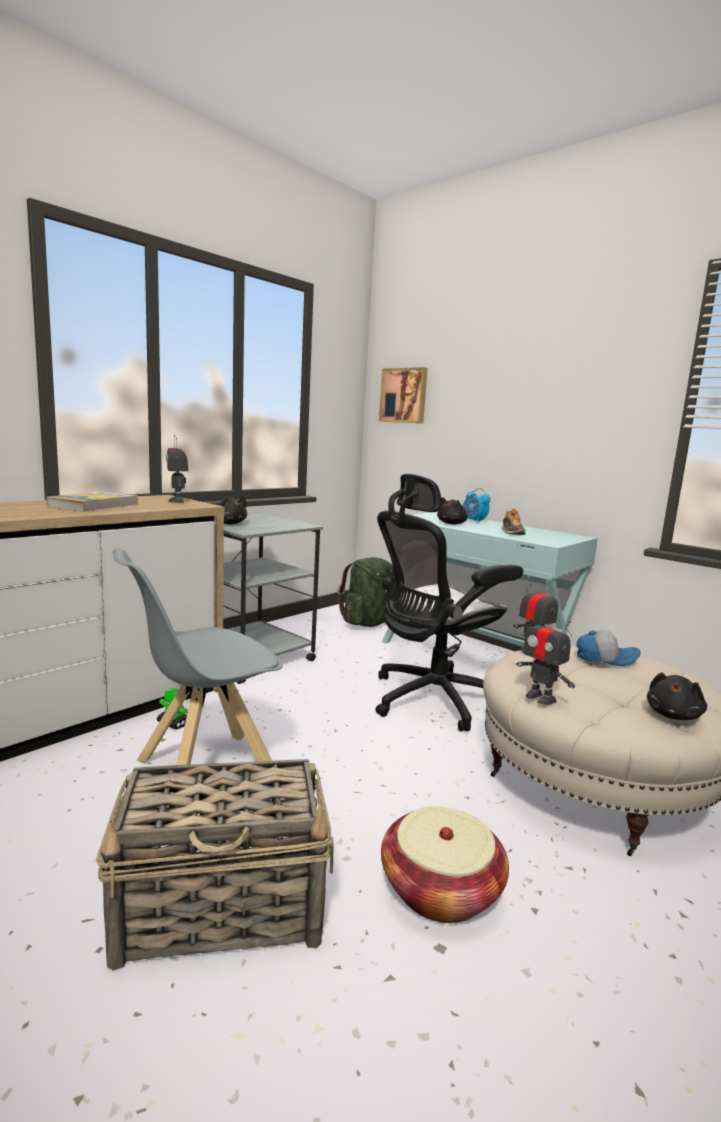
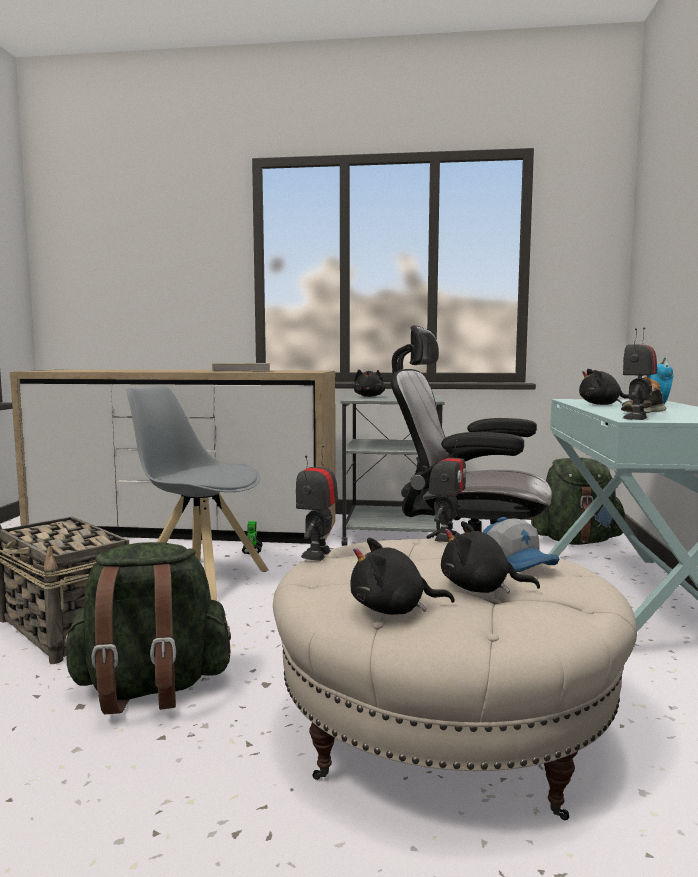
camera: 55 degrees right, 5 degrees down
(177, 501) = (309, 371): toy robot -> toy robot (636, 418)
(404, 395) = (650, 250): picture -> none
(440, 890) = (150, 689): basket -> green backpack
(646, 683) = (480, 589): none -> black plush toy

